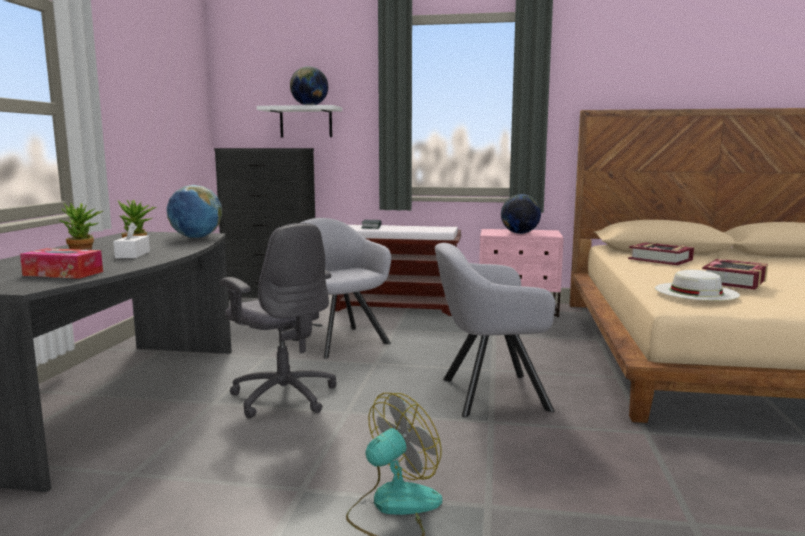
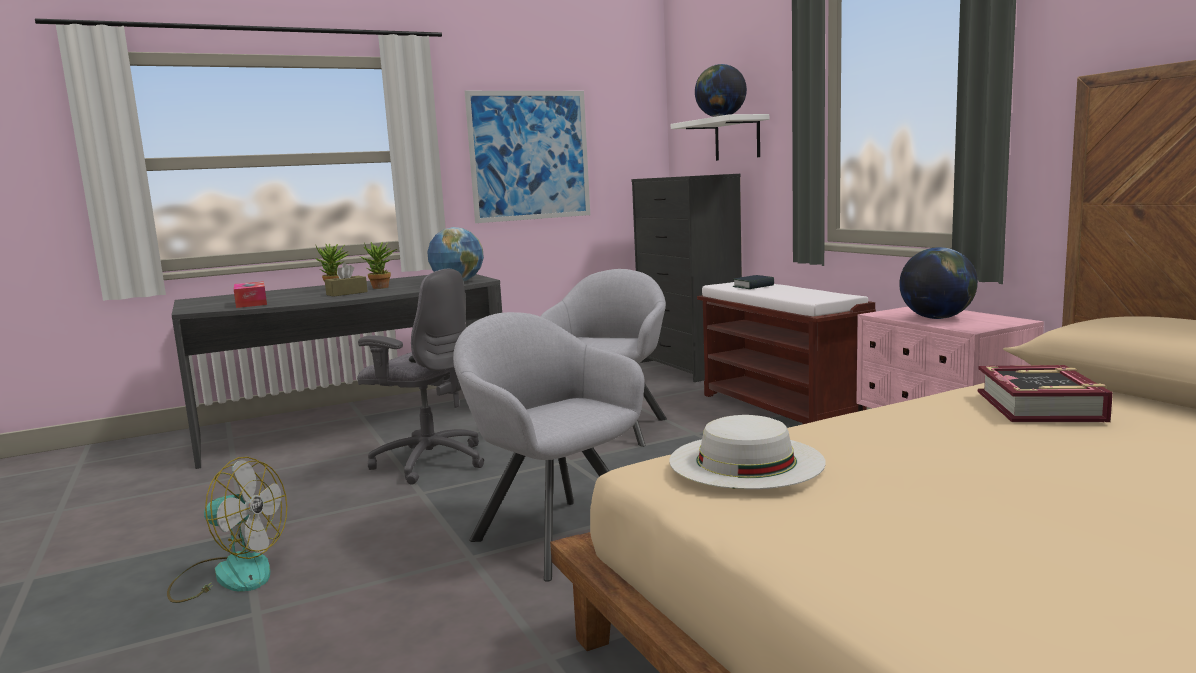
camera: 55 degrees right, 0 degrees up
(132, 255) = (347, 293): white tissue box -> brown tissue box
(143, 121) = (530, 155): none -> picture
(283, 396) = (429, 461): grey office chair -> grey office chair turned 75 degrees counterclockwise
(734, 281) = (918, 471): book -> none

